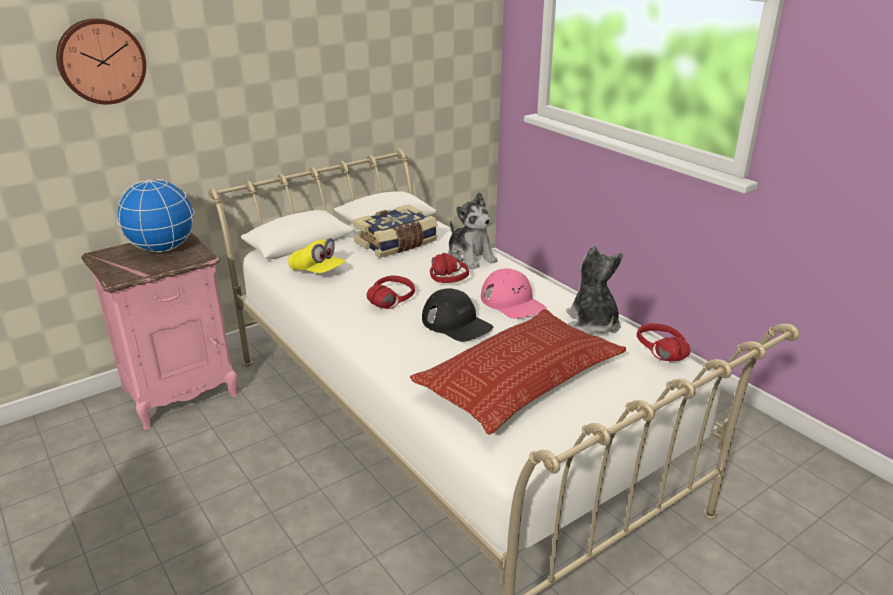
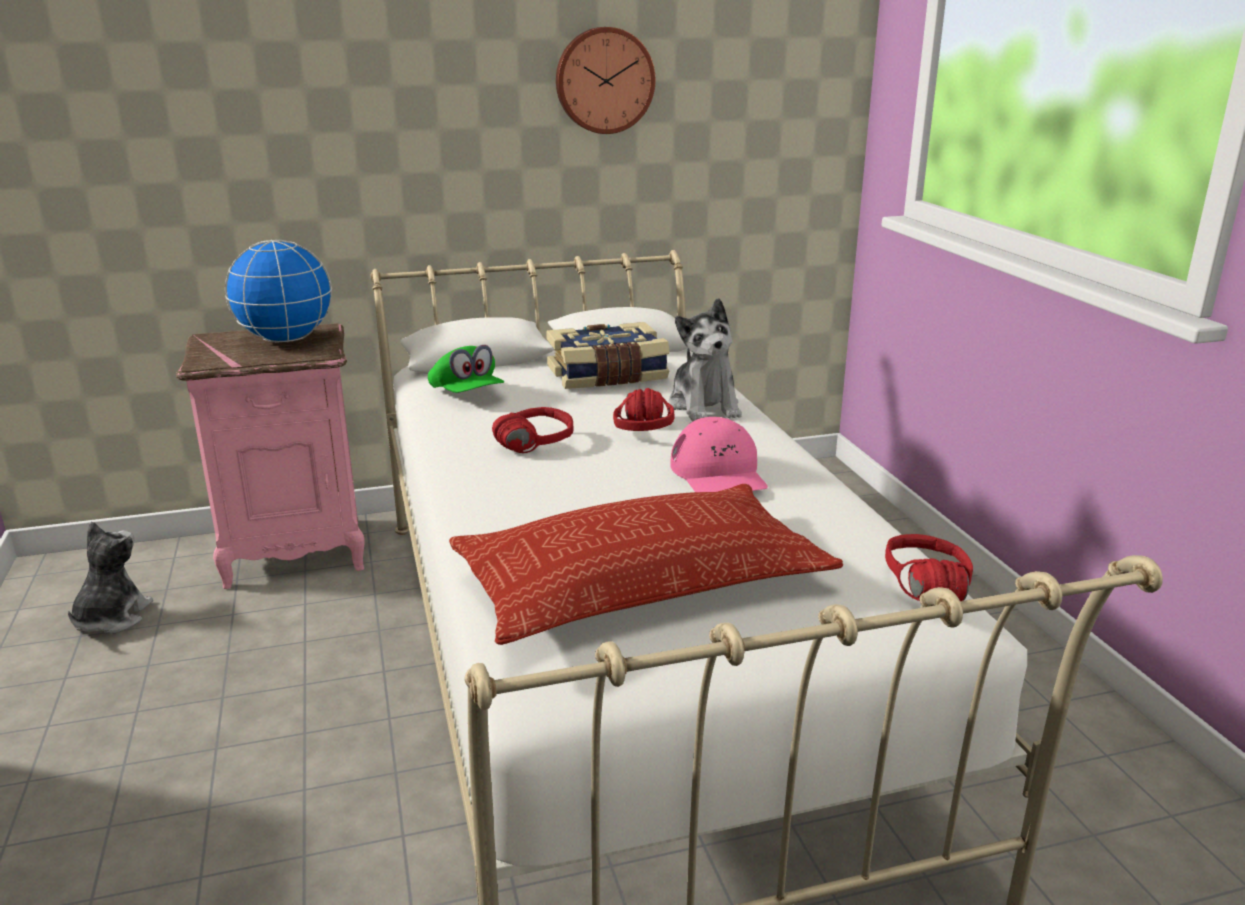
camera: 20 degrees right, 5 degrees down
(101, 61) = (237, 74): wall clock -> wall clock (604, 80)
(317, 271) = (466, 395): yellow cap -> green cap
(457, 323) = (605, 488): black cap -> none
(592, 324) = (830, 525): plush toy -> plush toy (111, 618)

